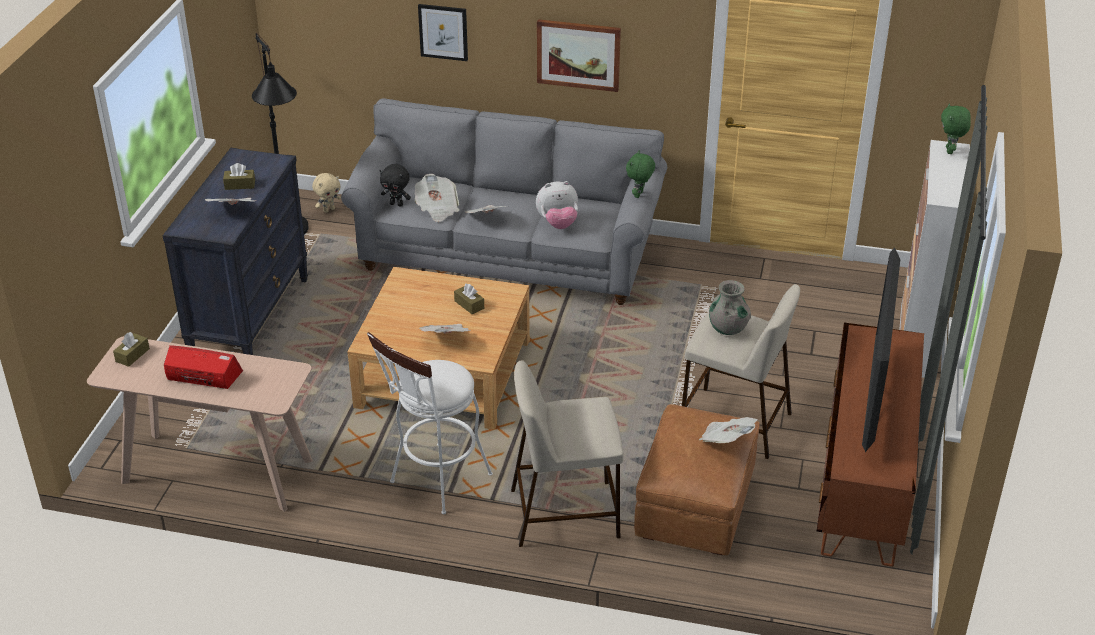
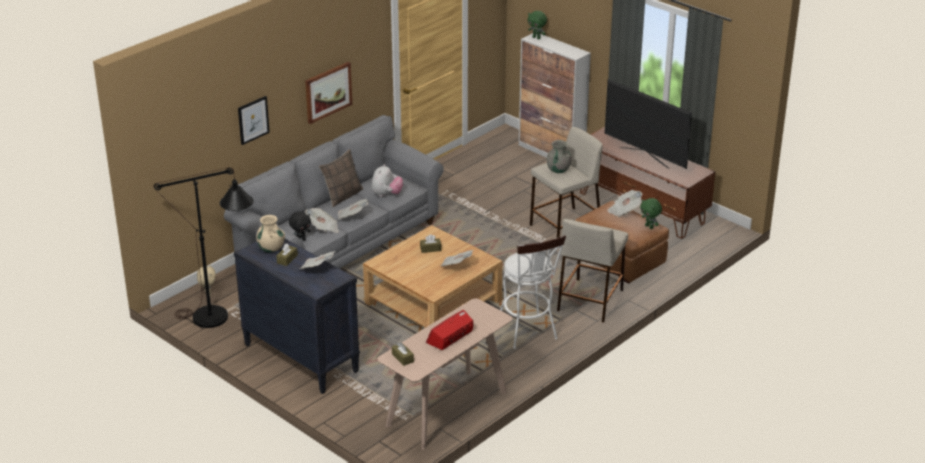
camera: 60 degrees left, 5 degrees down
(256, 166) = (271, 248): none -> beige vase
(527, 195) = (342, 196): none -> pillow
(639, 195) = (413, 151): green plush toy -> green plush toy (649, 227)

